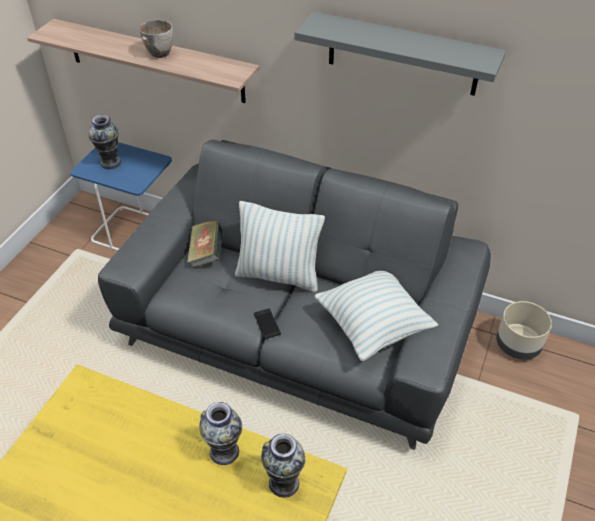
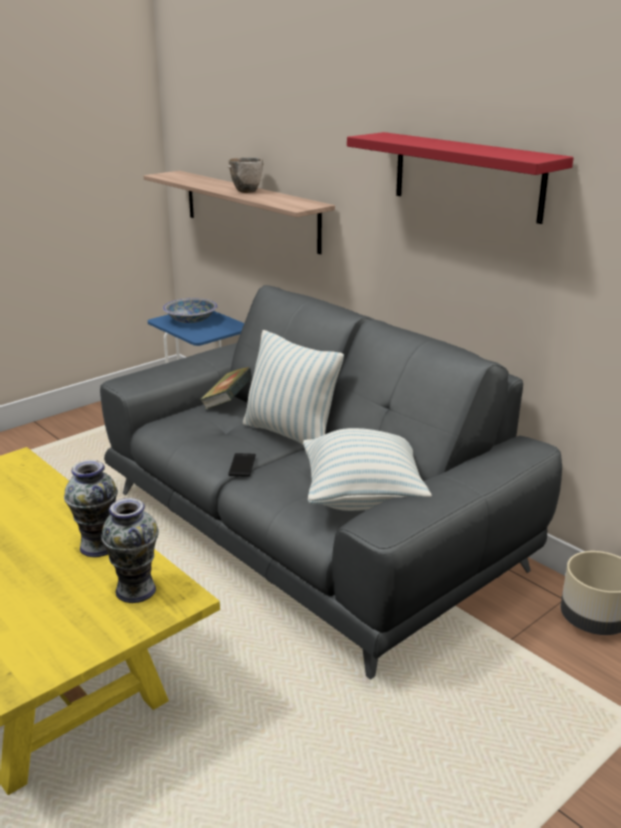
camera: 25 degrees right, 20 degrees down
(111, 162) = (191, 320): vase -> bowl
(402, 54) = (467, 176): grey shelf -> red shelf

